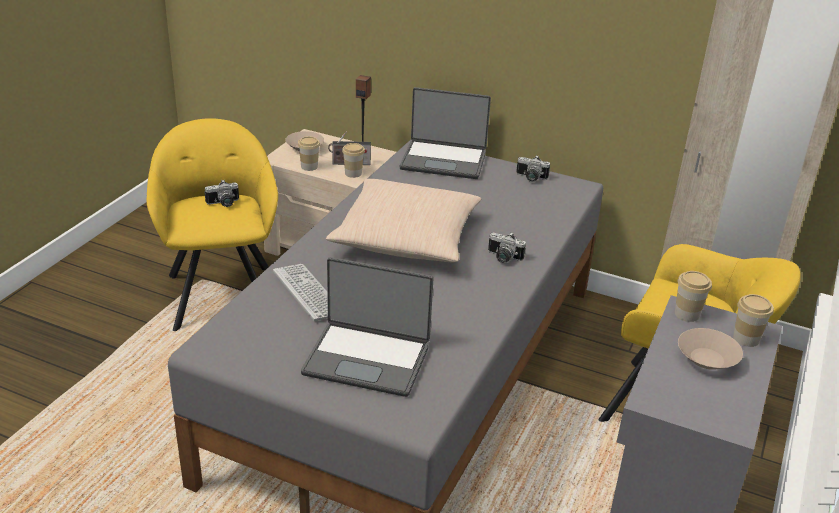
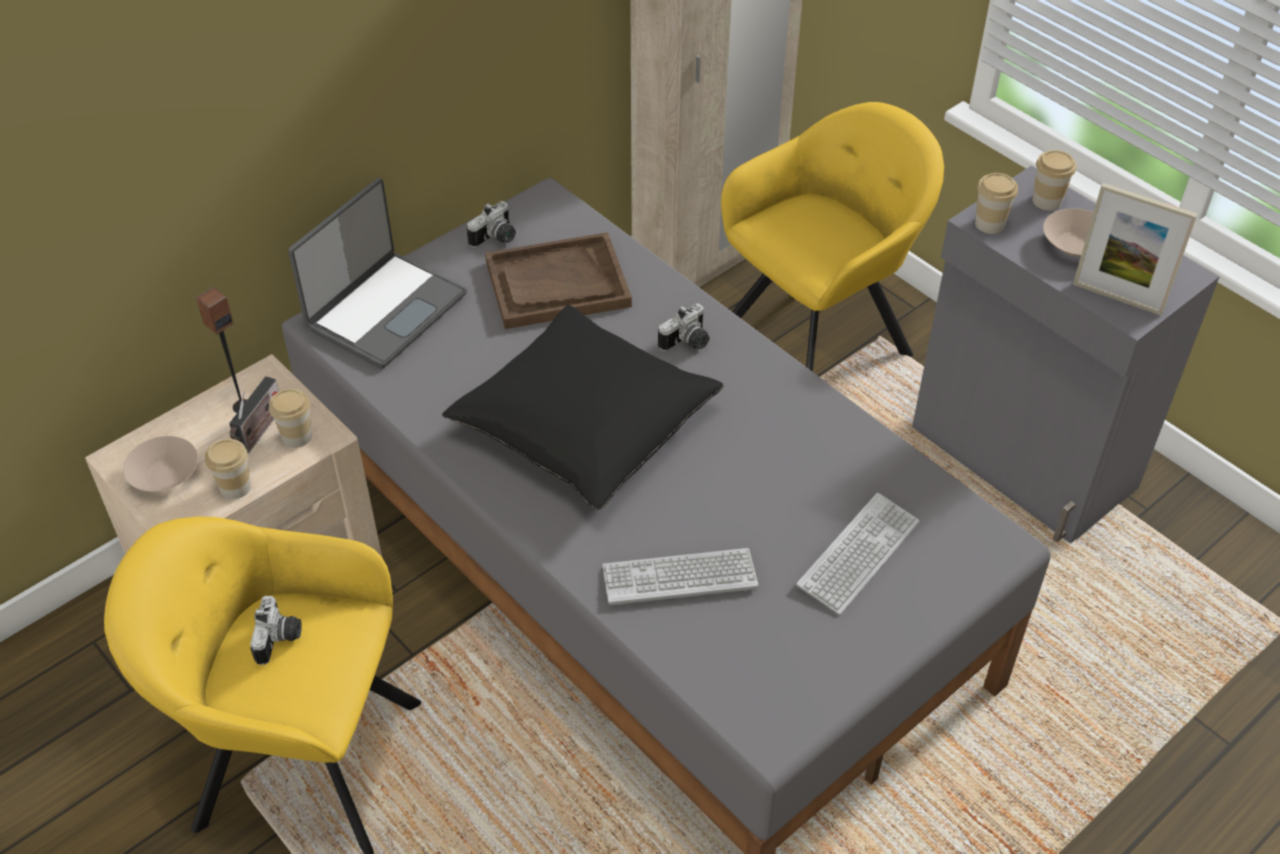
camera: 65 degrees left, 15 degrees up
(367, 359) = (858, 554): laptop -> keyboard
(406, 237) = (584, 424): beige pillow -> black pillow
(512, 204) = (557, 284): none -> brown tray
(664, 390) = (1117, 298): none -> picture frame

